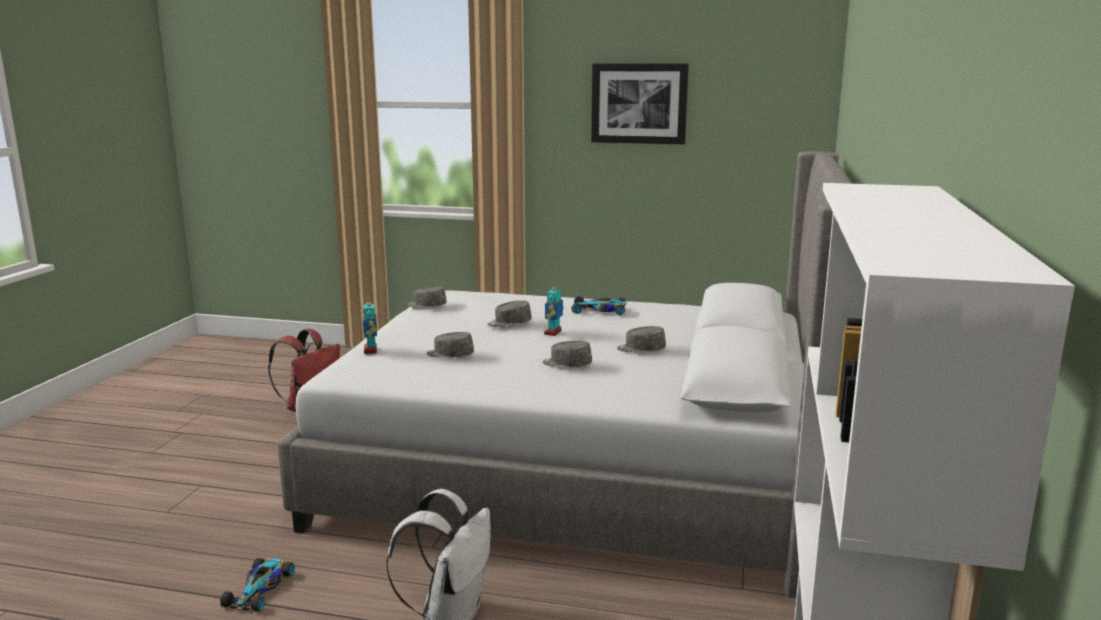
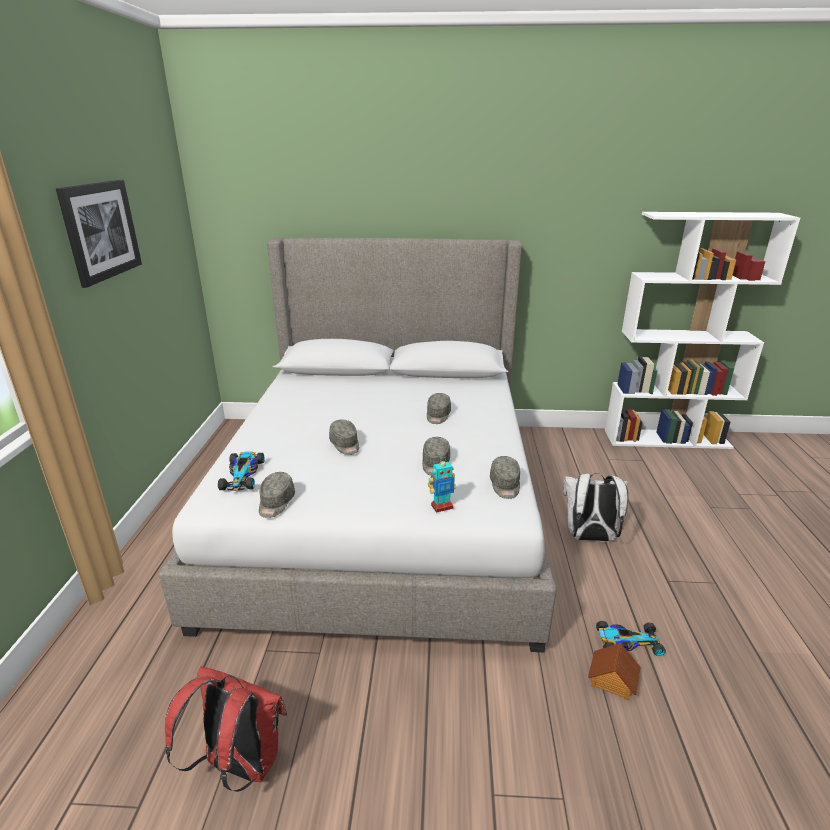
camera: 100 degrees left, 10 degrees up
(229, 563) = (611, 680): none -> toy house
(553, 333) = (366, 425): toy robot -> none
(600, 310) = (297, 411): toy car -> toy car (243, 474)
(641, 349) = (394, 394): grey cap -> grey cap (505, 485)

